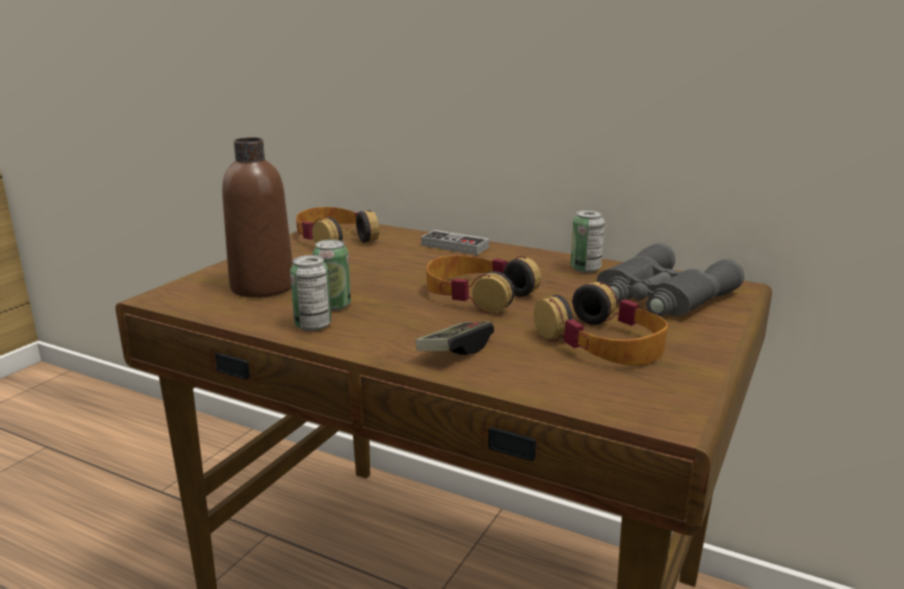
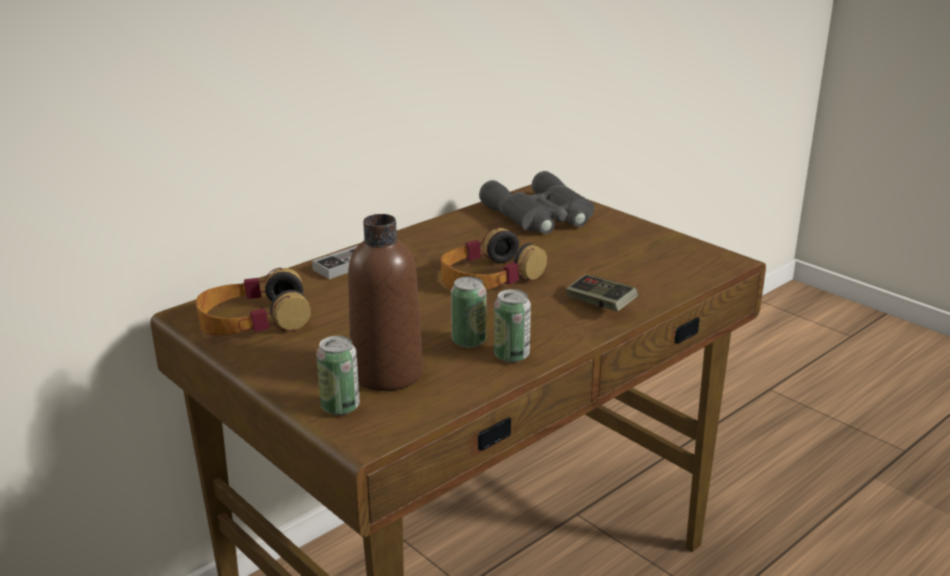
camera: 70 degrees left, 5 degrees up
(585, 269) = (461, 226): can -> can (340, 407)
(603, 342) = (612, 253): headphones -> none

